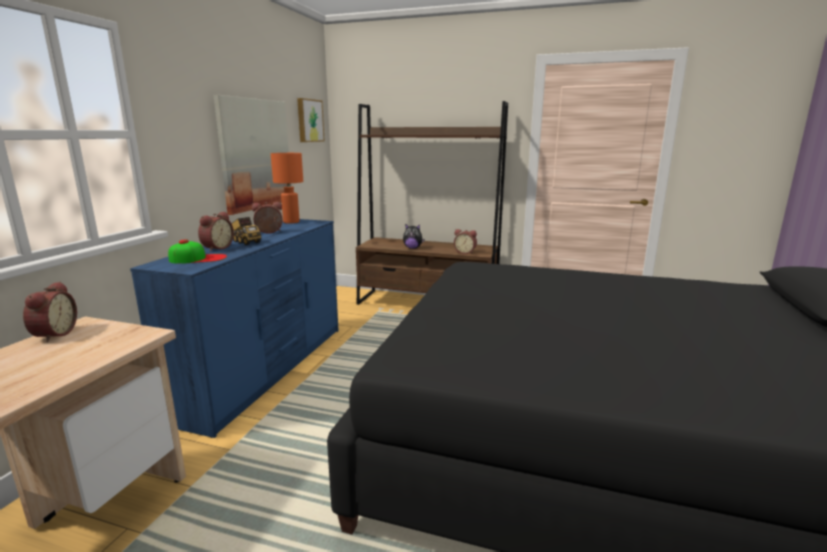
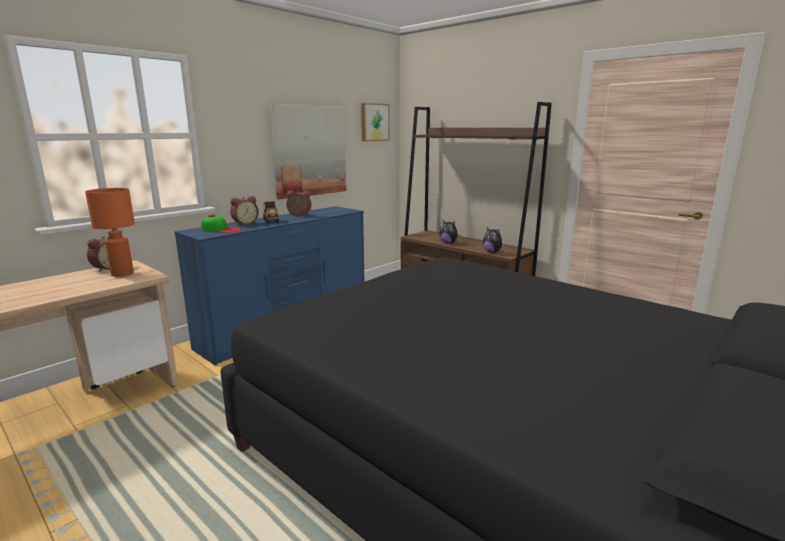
camera: 25 degrees right, 0 degrees up
(291, 222) = (329, 209): orange table lamp -> orange table lamp (122, 274)
(465, 252) = (492, 252): alarm clock -> plush toy

